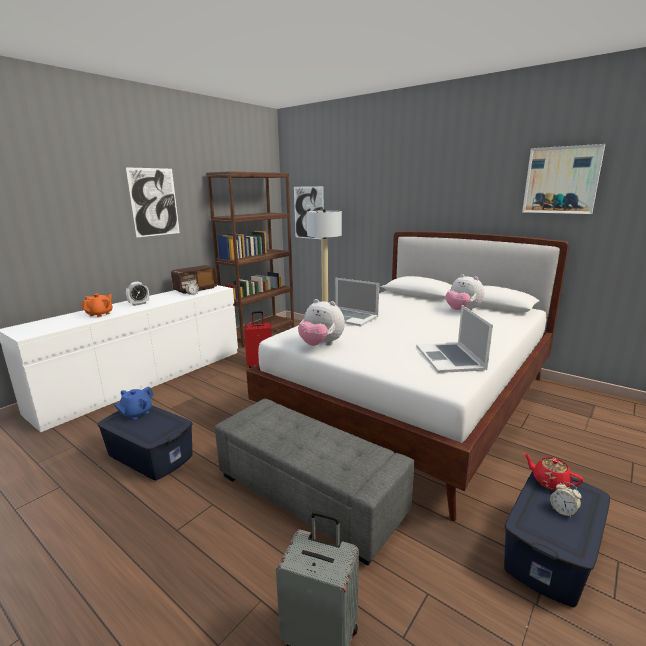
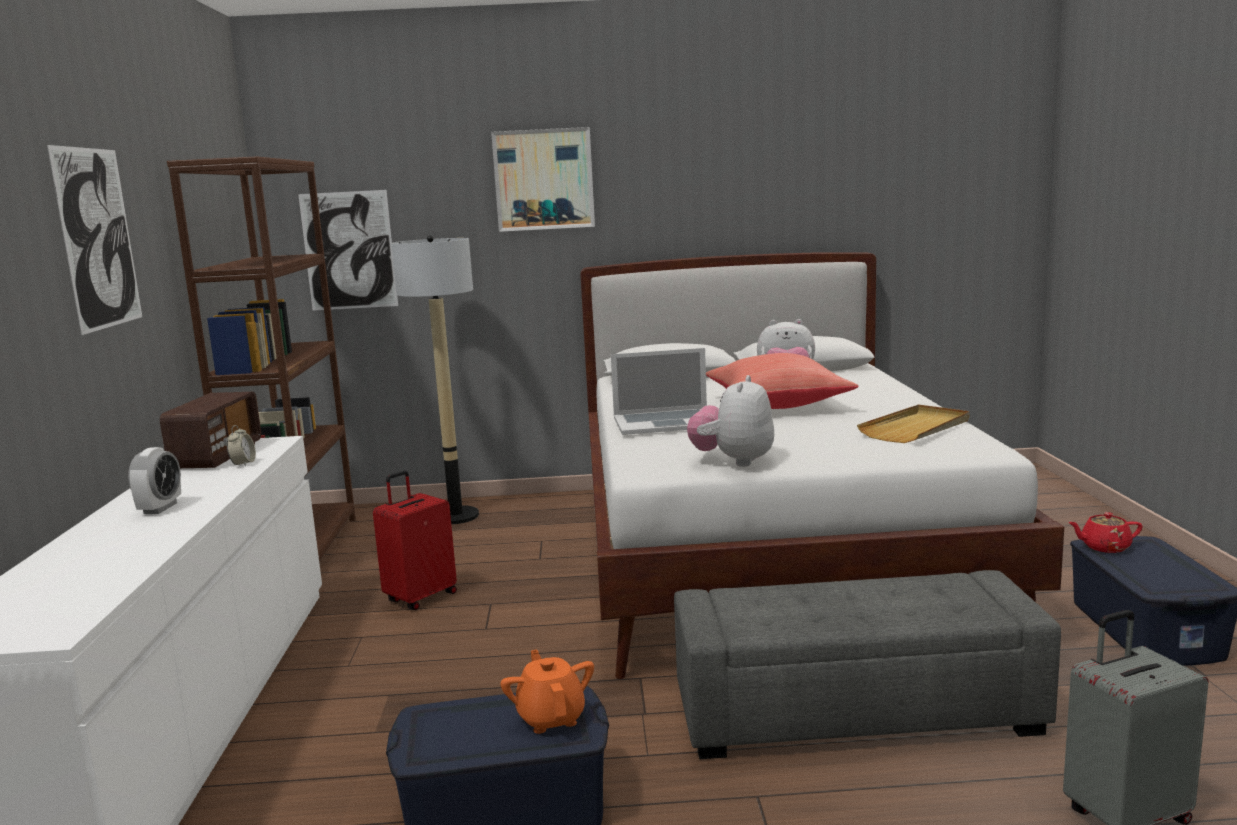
camera: 40 degrees left, 5 degrees down
(100, 314) = (122, 548): orange teapot -> orange teapot (551, 718)
(136, 413) = (444, 724): blue teapot -> none
(321, 345) = (733, 461): plush toy -> plush toy turned 120 degrees clockwise
(419, 323) = (776, 405): none -> red pillow
(450, 357) = (916, 428): laptop -> beige tray
(561, 180) = (846, 163): picture -> picture (544, 179)
(563, 511) = (1155, 564): alarm clock -> none

